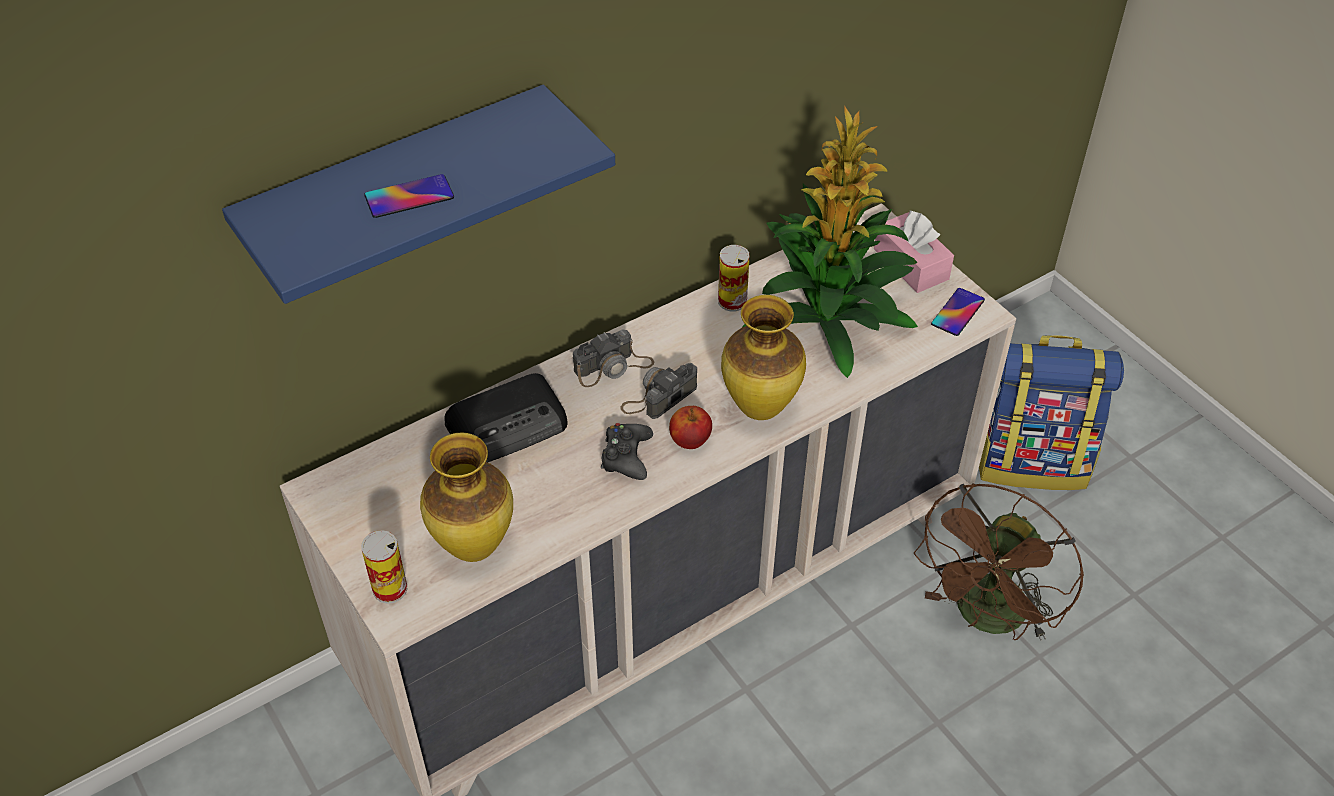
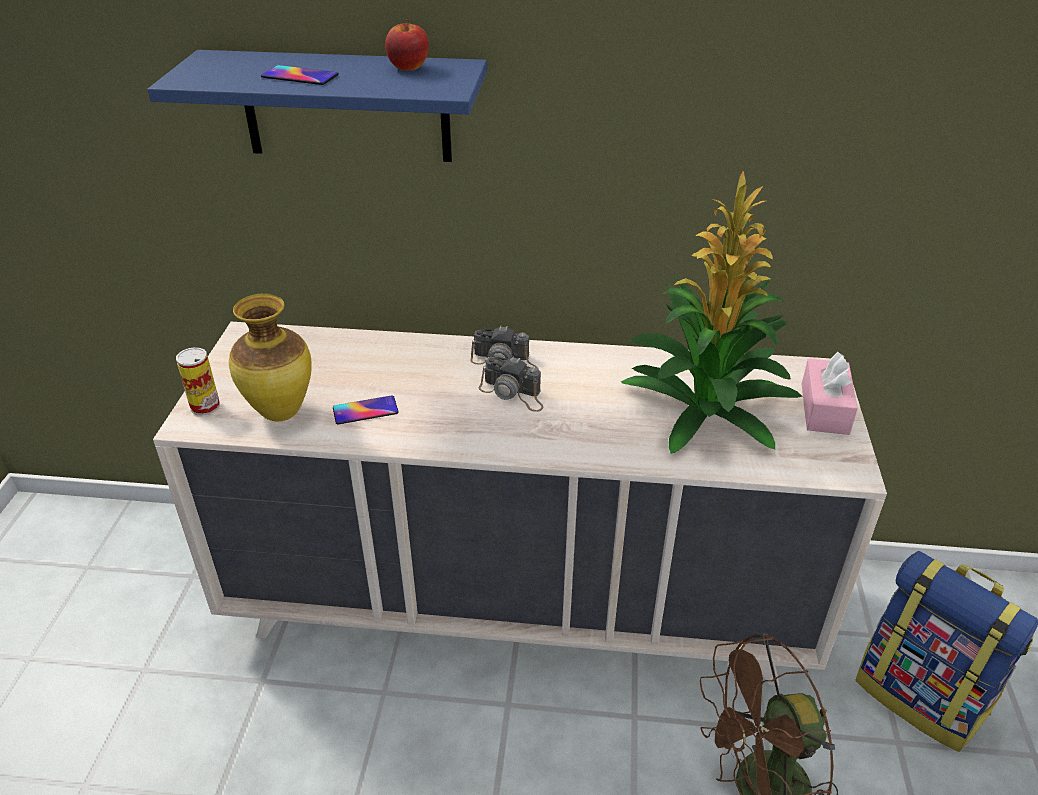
camera: 40 degrees right, 10 degrees down
(509, 425) = (395, 358): radio -> none
(626, 456) = (443, 416): black game controller -> none
(659, 397) = (513, 393): camera -> camera turned 150 degrees counterclockwise
(690, 440) = (499, 430): apple -> apple (408, 68)
(732, 301) = (641, 364): can -> none
(759, 409) = (576, 439): vase -> none
(957, 312) = (830, 461): phone -> phone (365, 410)

